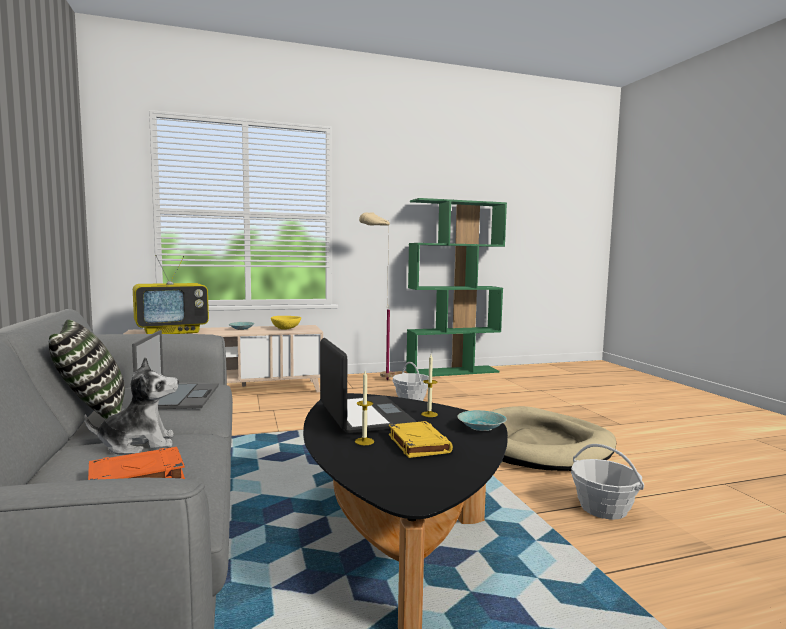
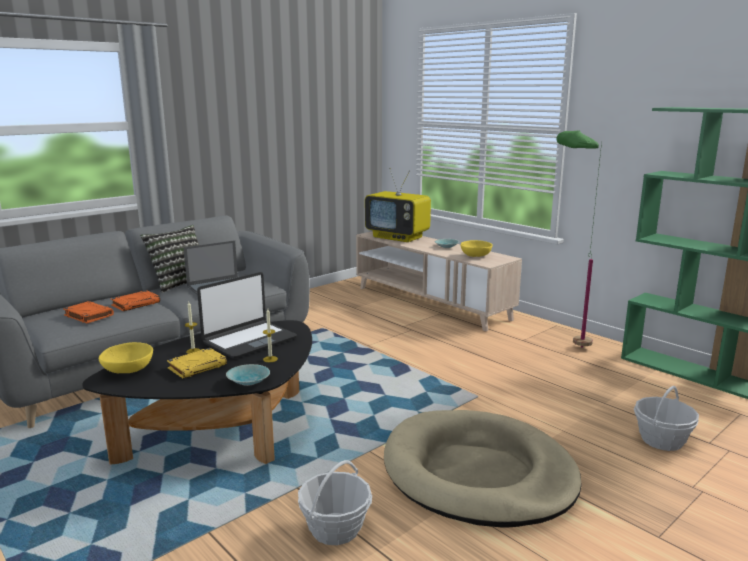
camera: 65 degrees right, 10 degrees up
(138, 444) = (136, 304): plush toy -> orange book
(376, 381) = (565, 344): beige floor lamp -> green floor lamp
(391, 481) = (127, 370): none -> yellow bowl
(411, 399) = (533, 374): basket -> basket (661, 440)

